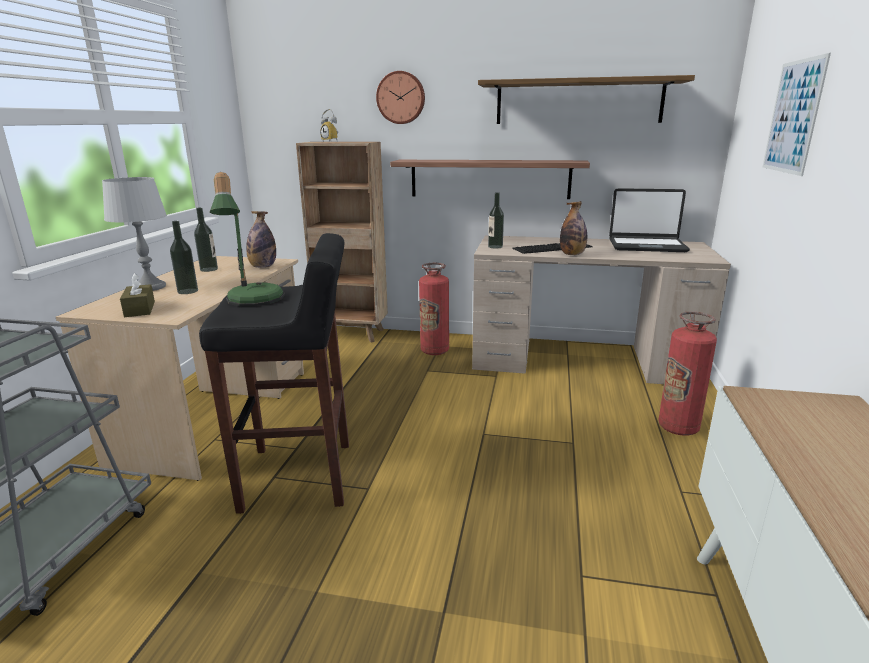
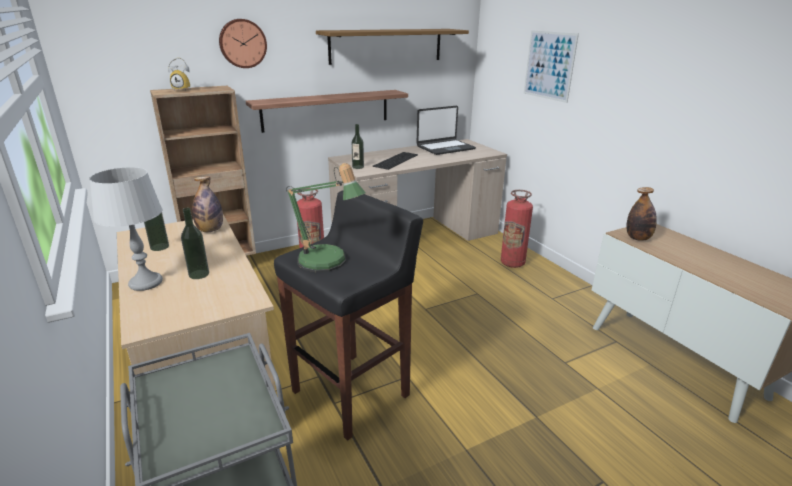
camera: 40 degrees left, 5 degrees up
(140, 309) = (198, 305): brown tissue box -> none
(572, 254) = (418, 164): bottle -> bottle (637, 238)

